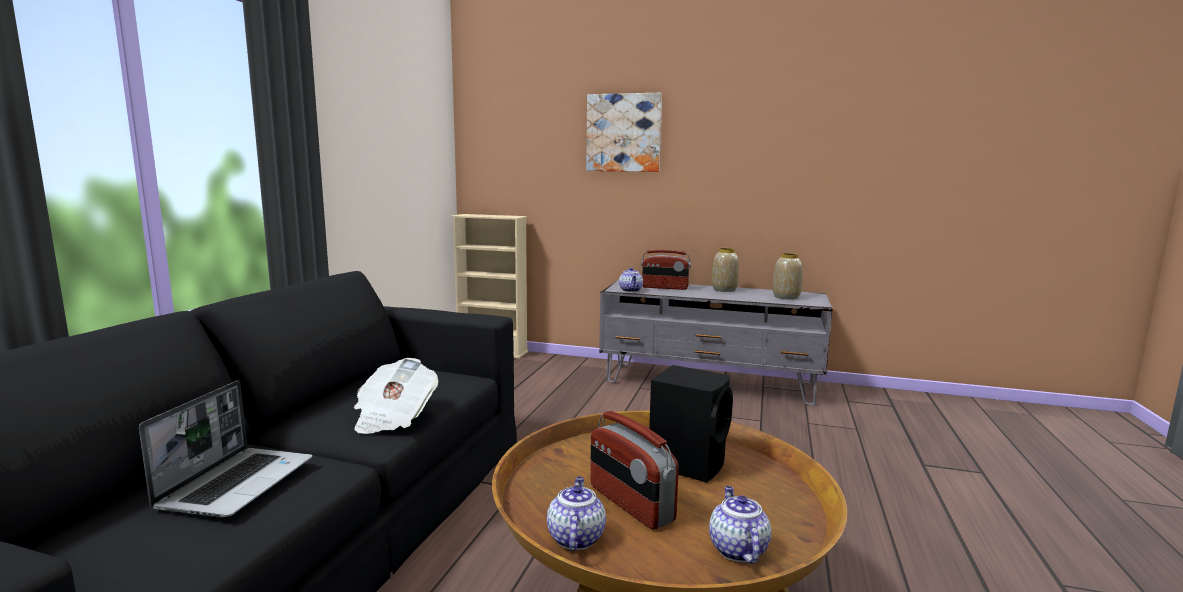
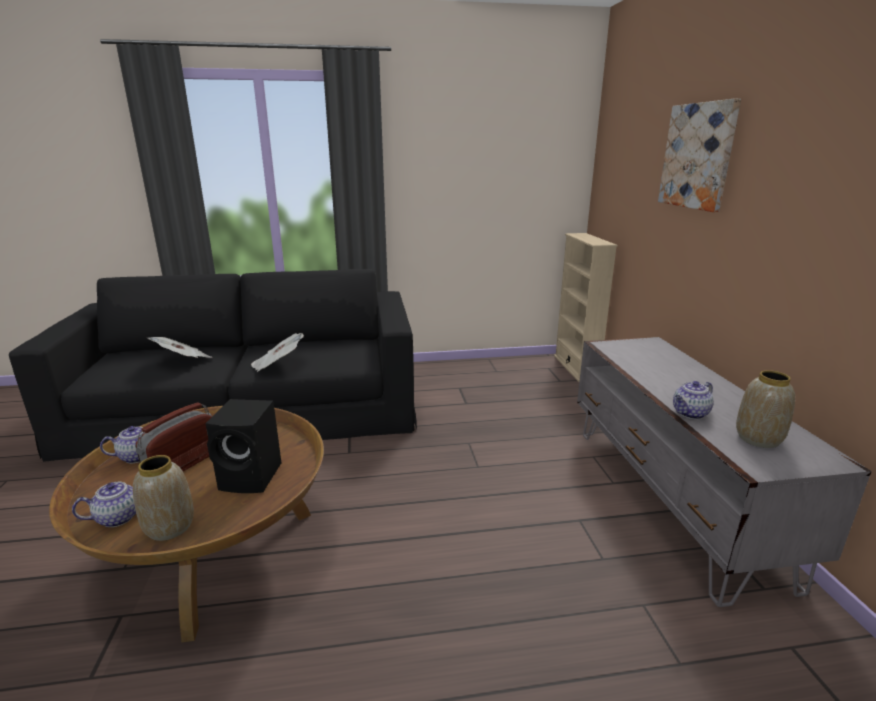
camera: 65 degrees right, 10 degrees up
(238, 482) = (183, 360): laptop -> newspaper
(631, 290) = (613, 351): teapot -> teapot (690, 414)
(665, 288) = (661, 362): radio -> none
(724, 290) = (719, 393): vase -> vase (169, 527)

